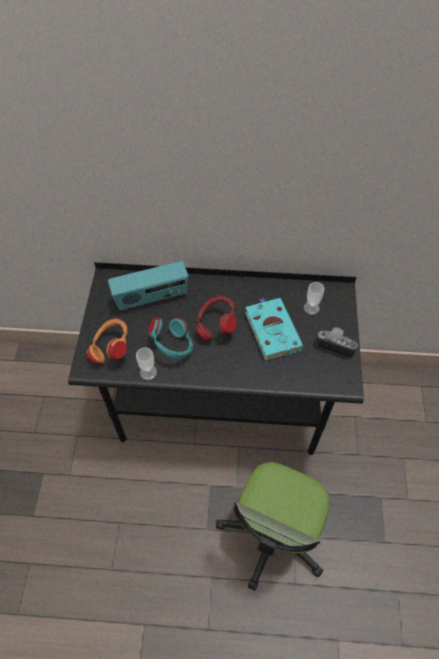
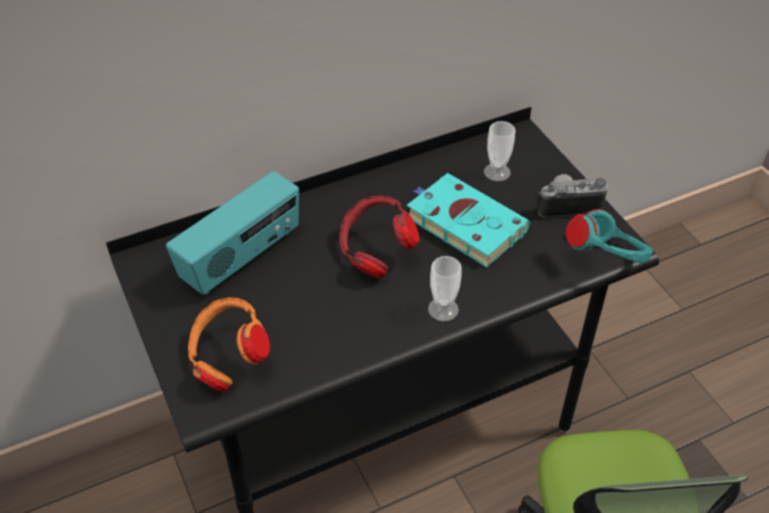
camera: 30 degrees left, 10 degrees down
(148, 372) = (317, 366): cup -> cup (443, 309)
(173, 347) = (330, 311): turquoise headphones -> turquoise headphones (606, 260)

